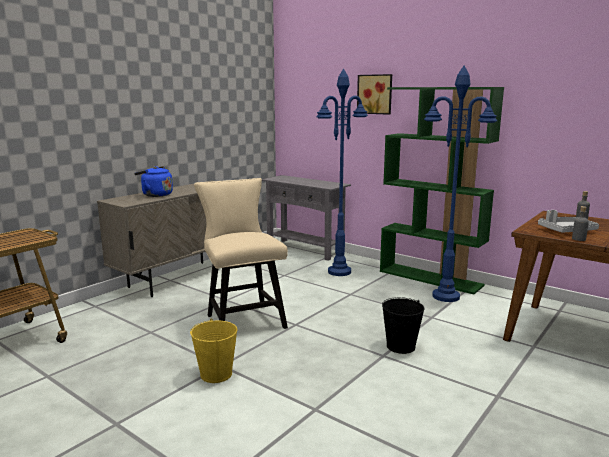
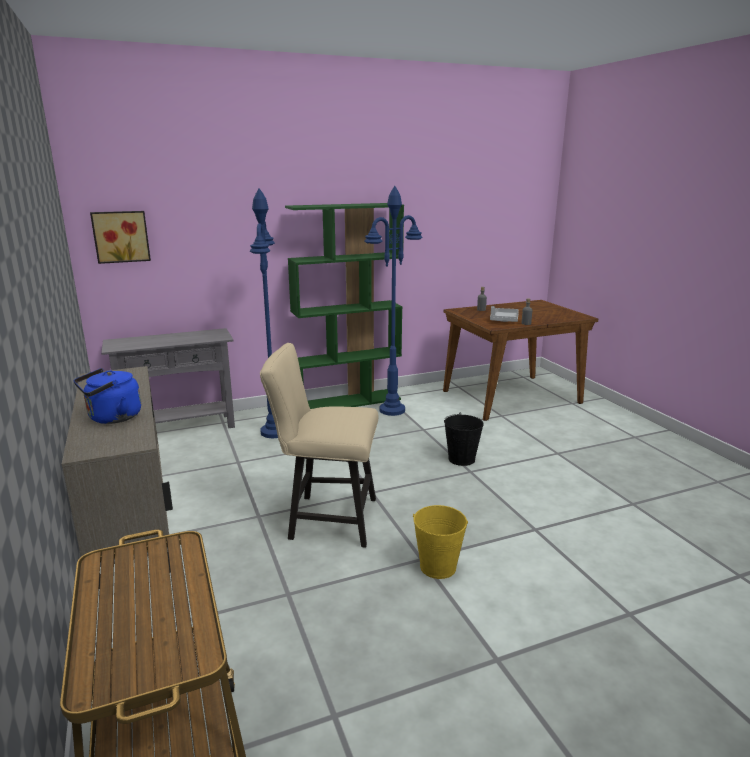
camera: 60 degrees left, 5 degrees up
(375, 94) = (247, 214): picture -> picture (121, 236)

